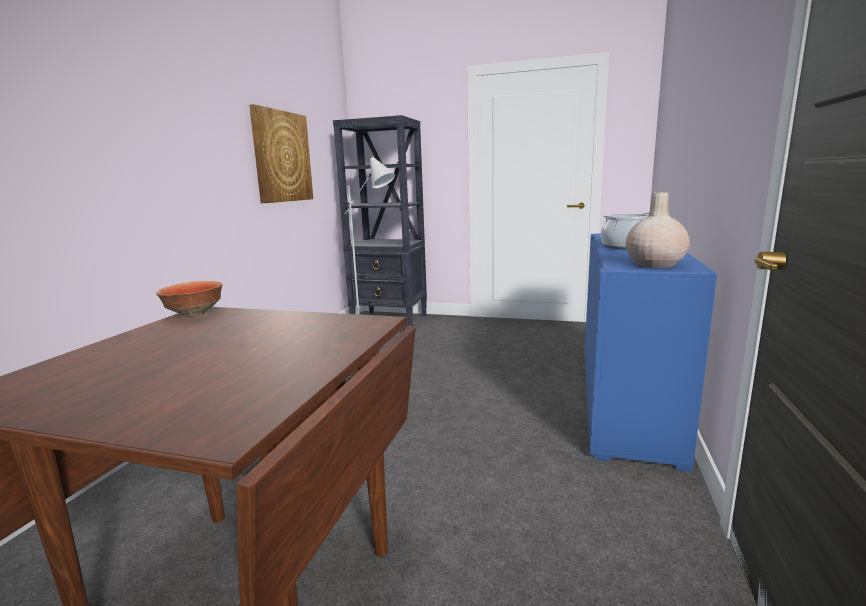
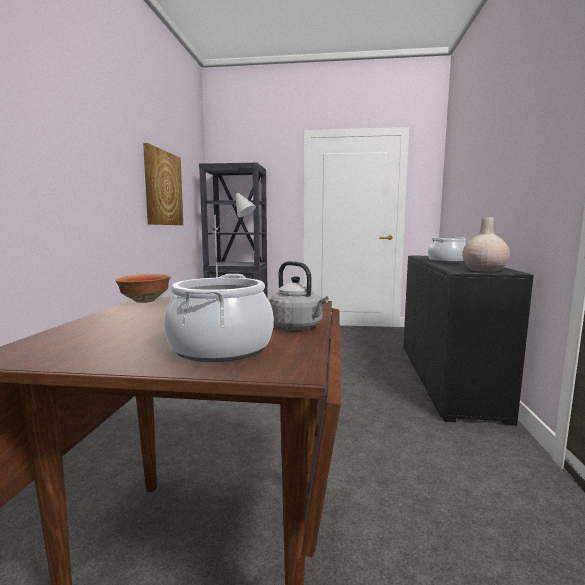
camera: 10 degrees left, 5 degrees down
(188, 396) = (221, 348): none -> cooking pot
(312, 363) = (298, 327): none -> grey kettle
(625, 399) = (446, 379): blue cabinet -> black cabinet

